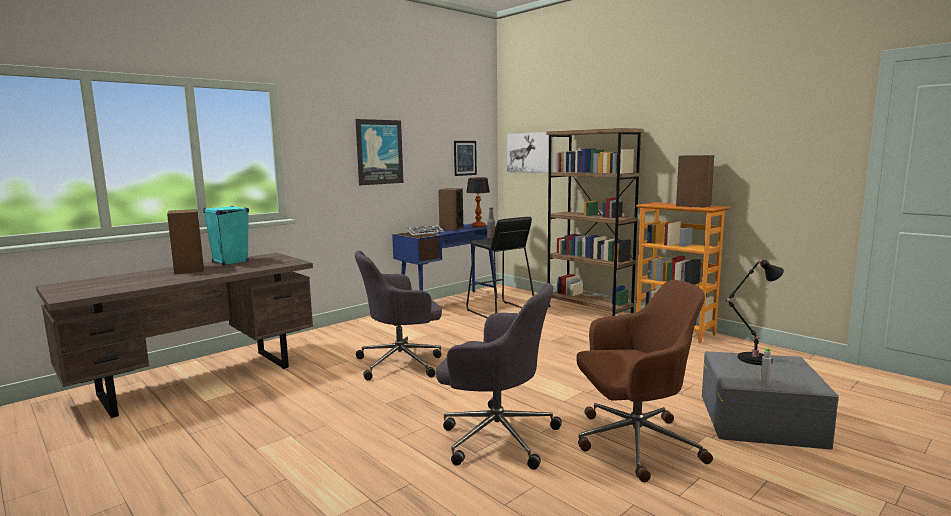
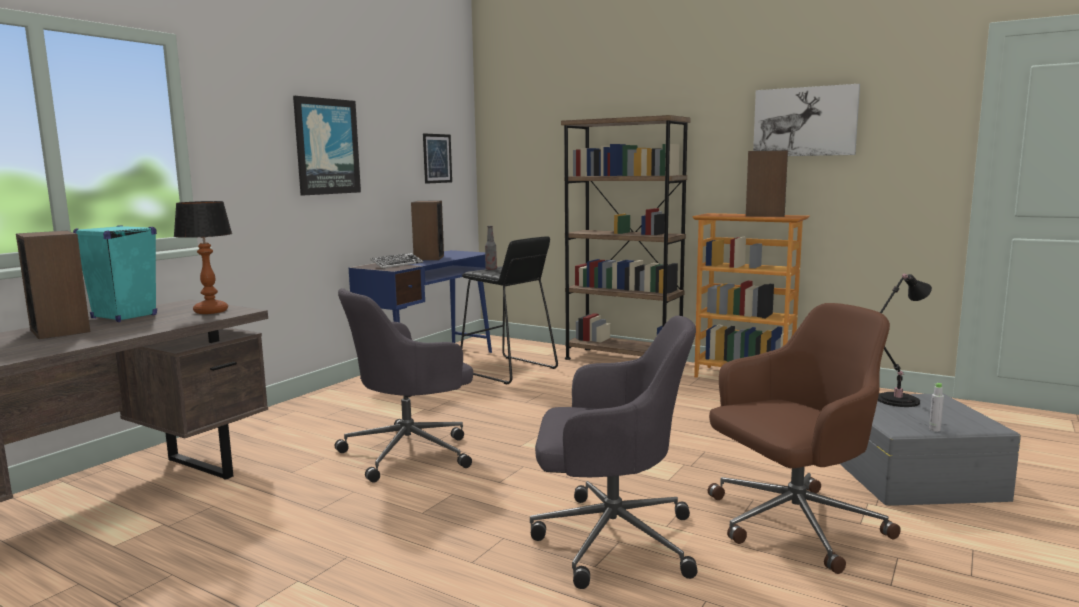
camera: 15 degrees left, 0 degrees up
(478, 226) = (464, 254): table lamp -> table lamp (212, 311)
(530, 152) = (527, 151): picture -> picture (805, 122)

